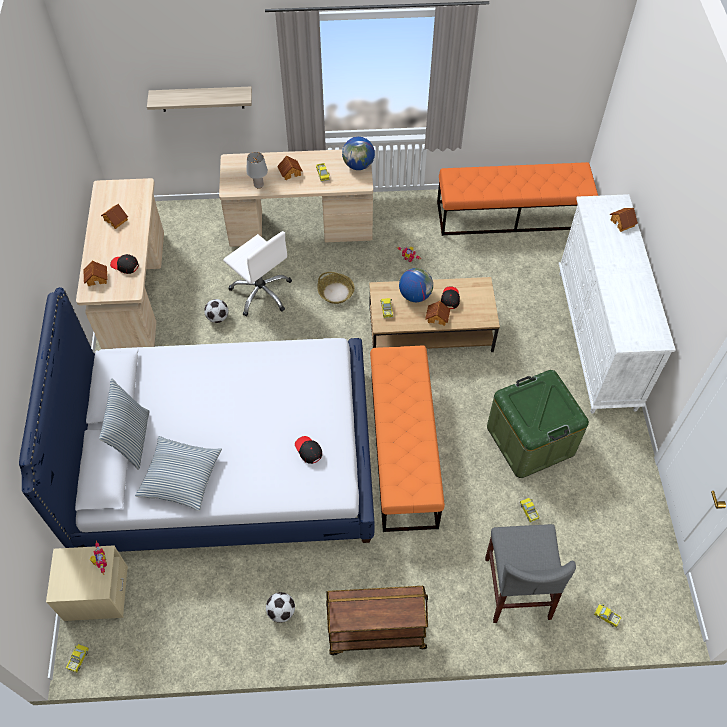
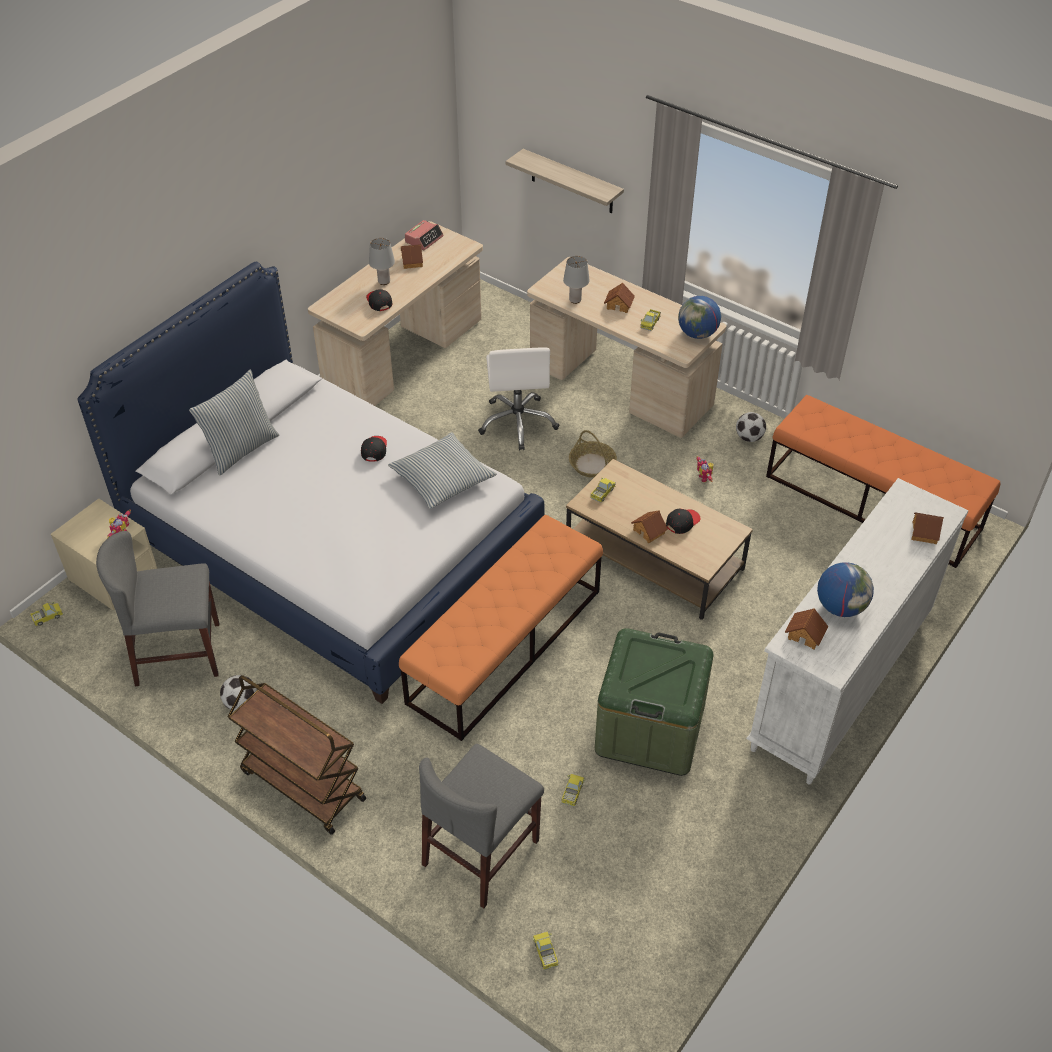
camera: 40 degrees right, 10 degrees down
(97, 278) = (344, 299): toy house -> toy house (805, 634)
(106, 197) = (424, 239): none -> alarm clock
(112, 248) = (384, 282): none -> grey table lamp
(180, 477) = (245, 504): pillow -> pillow (442, 478)
(203, 611) = (178, 653): none -> grey chair
(218, 318) = (453, 420): football -> football (749, 438)
(308, 450) = (375, 554): black cap -> black cap (374, 450)
(415, 295) = (648, 497): globe -> globe (840, 606)

